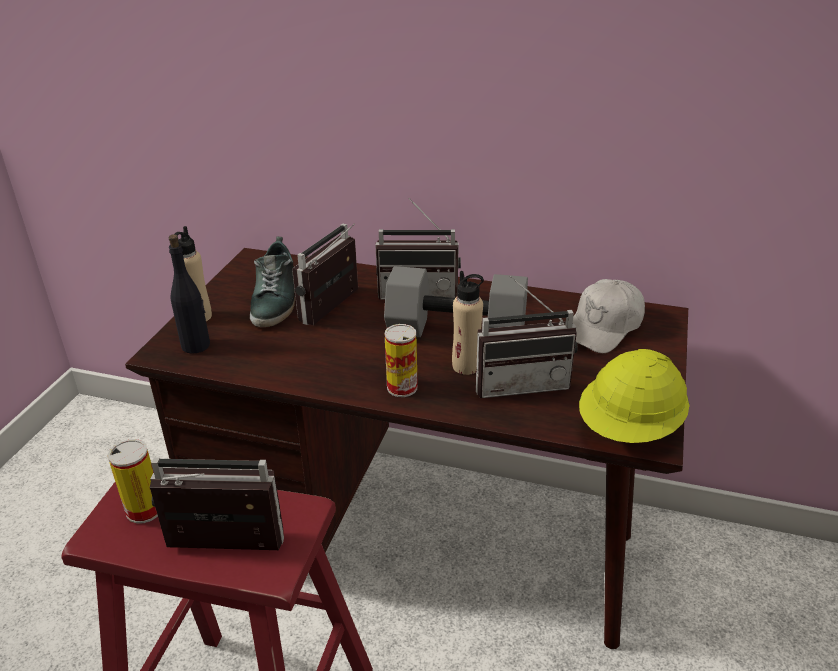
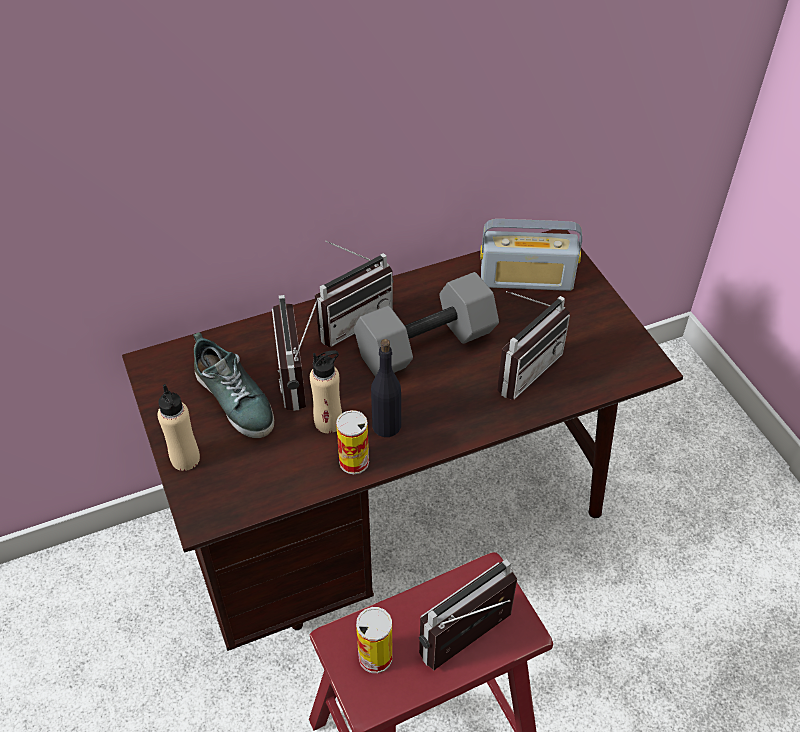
camera: 40 degrees left, 15 degrees up
(196, 345) = (225, 490): black bottle -> black bottle (386, 425)
(402, 387) = (445, 425): can -> can (354, 462)
(466, 366) = (469, 375): beige bottle -> beige bottle (328, 422)
(603, 327) = (526, 279): white cap -> radio
(630, 429) = (628, 365): yellow hard hat -> none

